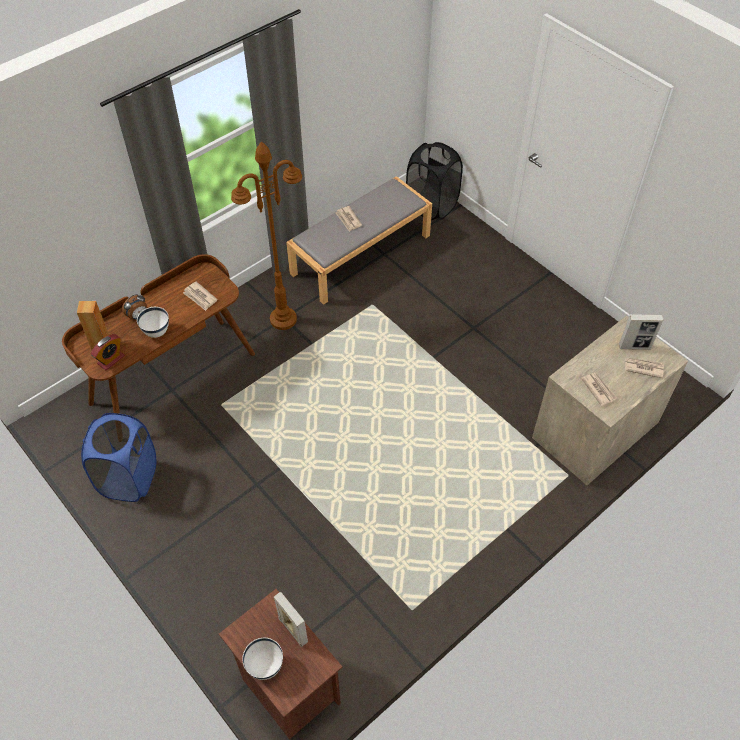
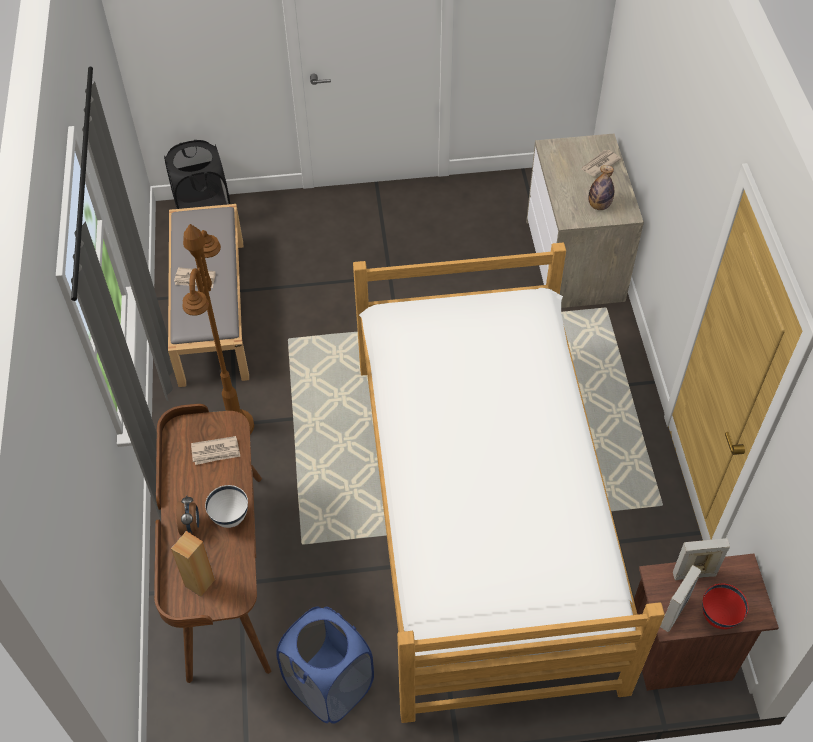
camera: 55 degrees left, 0 degrees up
(111, 360) = (232, 582): alarm clock -> none
(265, 666) = (719, 617): white bowl -> red bowl
(314, 494) = (481, 516): none -> bed
(598, 389) = (599, 205): newspaper -> bottle
(634, 347) = (573, 156): picture frame -> picture frame (674, 613)

